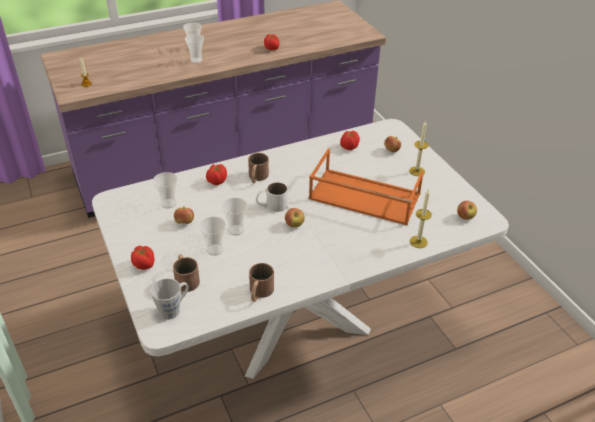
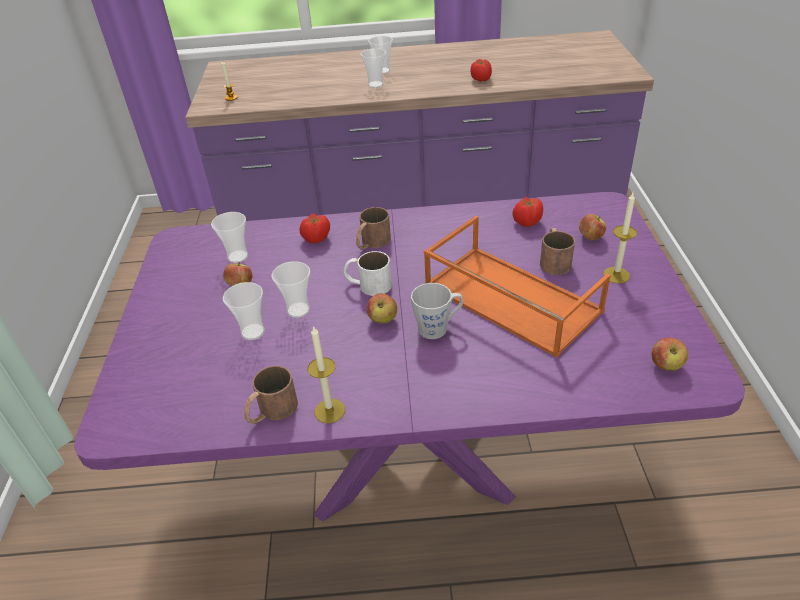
camera: 25 degrees right, 0 degrees up
(144, 264) = (153, 332): tomato -> none
(173, 309) = (144, 404): grey mug -> grey mug (438, 328)
(185, 278) = (190, 364): brown mug -> brown mug (553, 260)
(294, 324) = (411, 460): white dining table -> purple dining table
(418, 242) = (562, 389): candle -> candle (329, 411)

